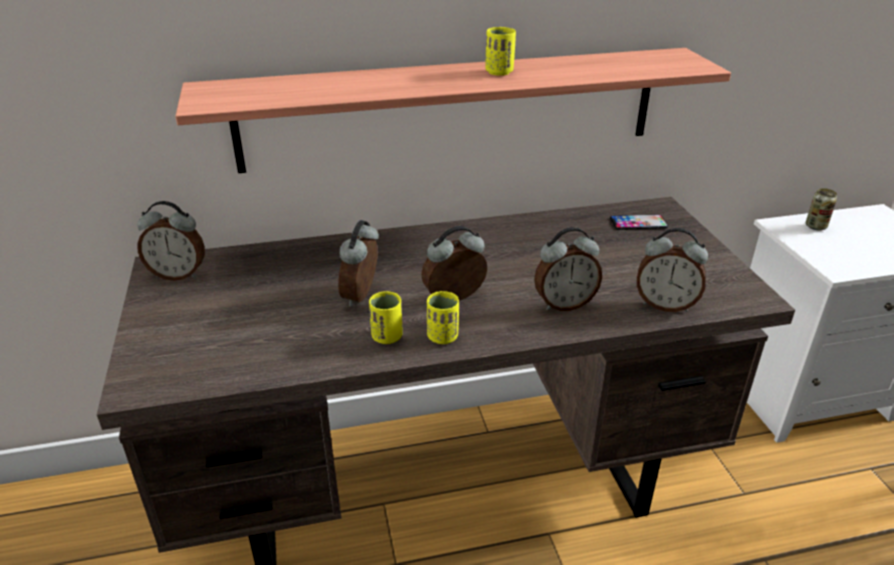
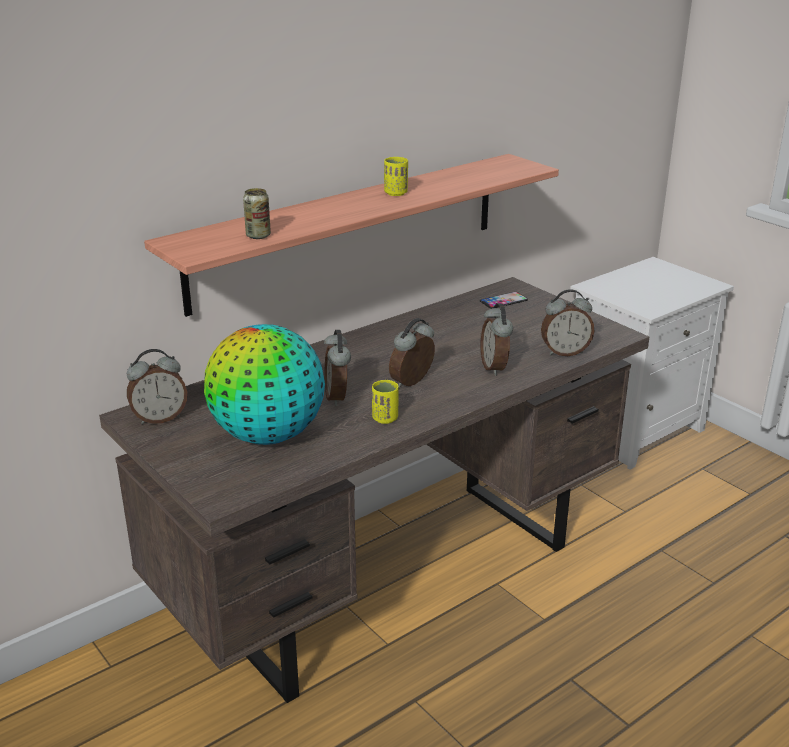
camera: 25 degrees left, 5 degrees down
(252, 323) = (268, 436): none -> globe
(442, 337) = (426, 408): yellow cup -> none
(564, 304) = (495, 367): alarm clock -> alarm clock turned 120 degrees clockwise
(815, 226) = (616, 282): can -> can (258, 236)

